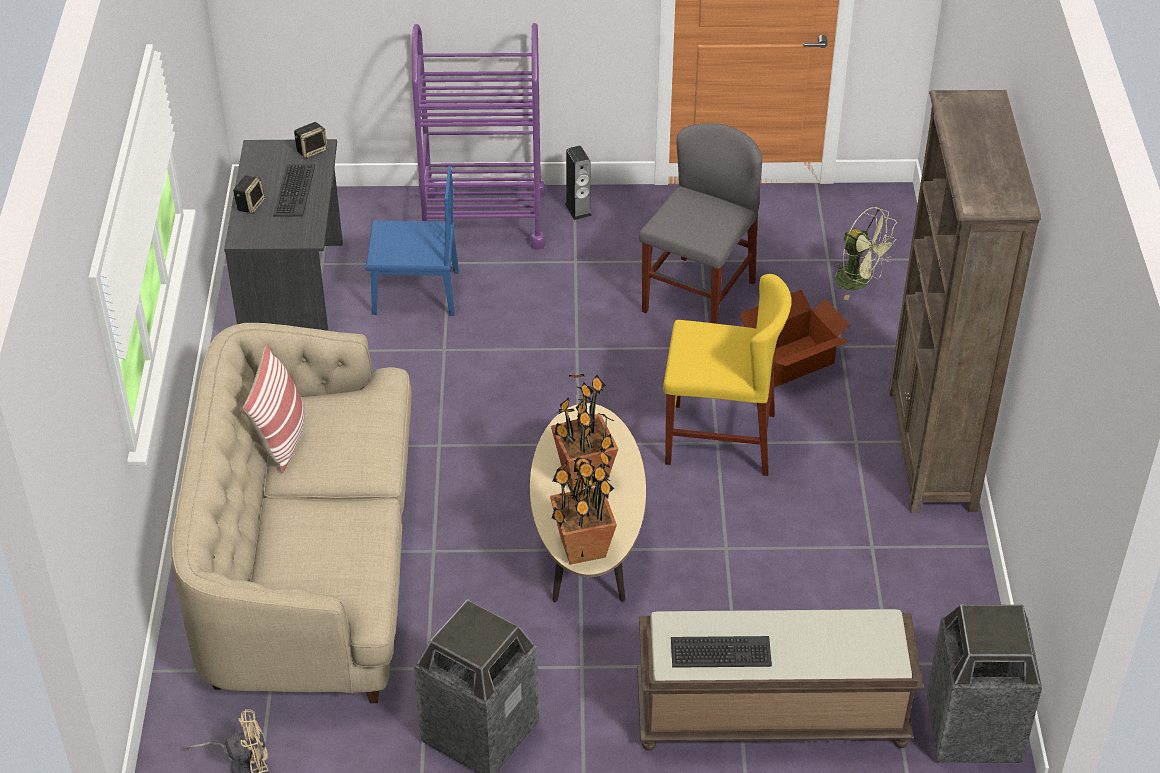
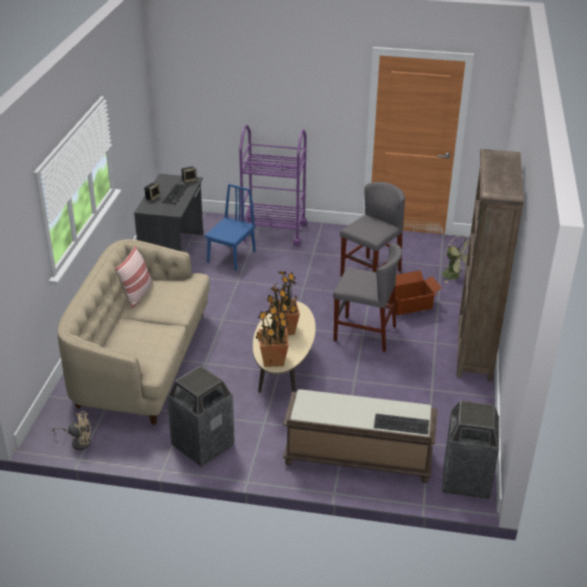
camera: 10 degrees right, 10 degrees down
(415, 293) = (231, 257): blue chair -> blue chair turned 75 degrees counterclockwise
(578, 209) = (321, 232): speaker -> none
(720, 439) = (364, 333): yellow chair -> grey chair
(720, 653) = (328, 411): keyboard -> keyboard (401, 425)

